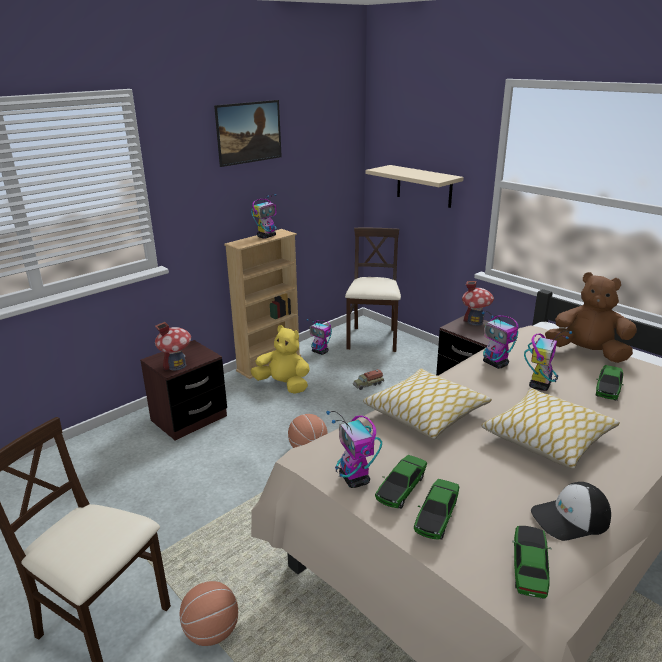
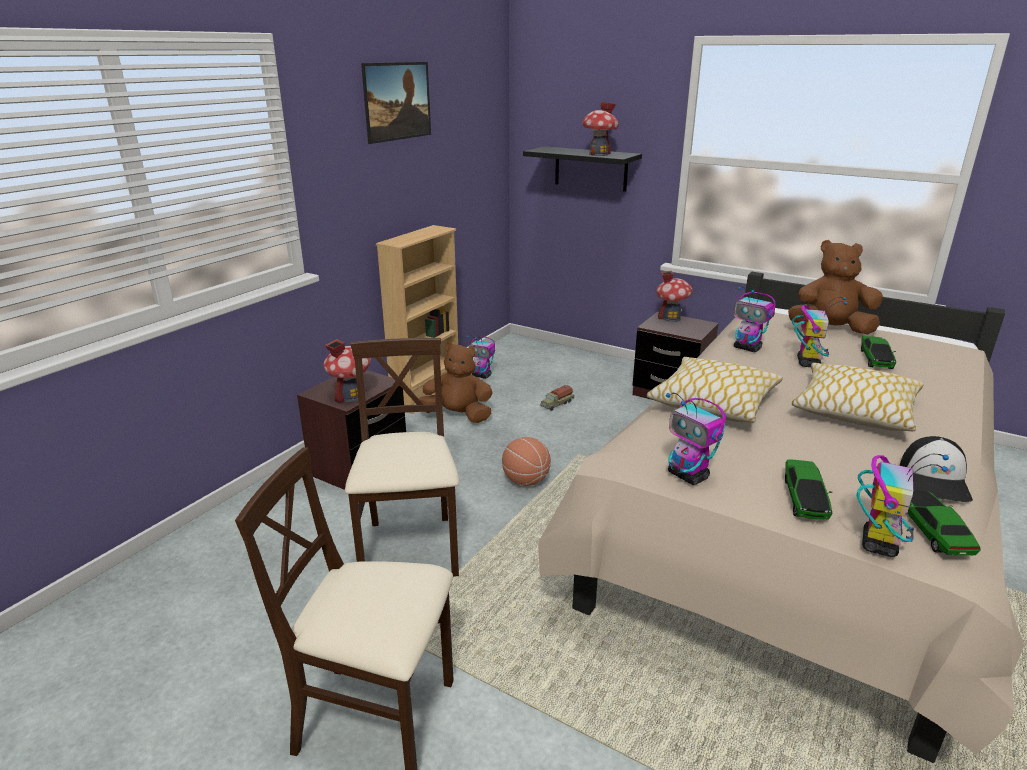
camera: 15 degrees left, 0 degrees up
(211, 632) = (520, 698): basketball -> none
(266, 236) = (423, 233): toy robot -> toy robot (879, 543)
(283, 385) = (457, 416): yellow plush toy -> brown plush toy
(373, 339) = (536, 357): beige chair -> beige chair (410, 550)
(401, 488) = (746, 477): toy car -> none
(423, 176) = (598, 154): none -> toy house
(424, 186) = (591, 168): beige shelf -> black shelf
(570, 519) = (935, 480): cap -> cap turned 45 degrees counterclockwise

